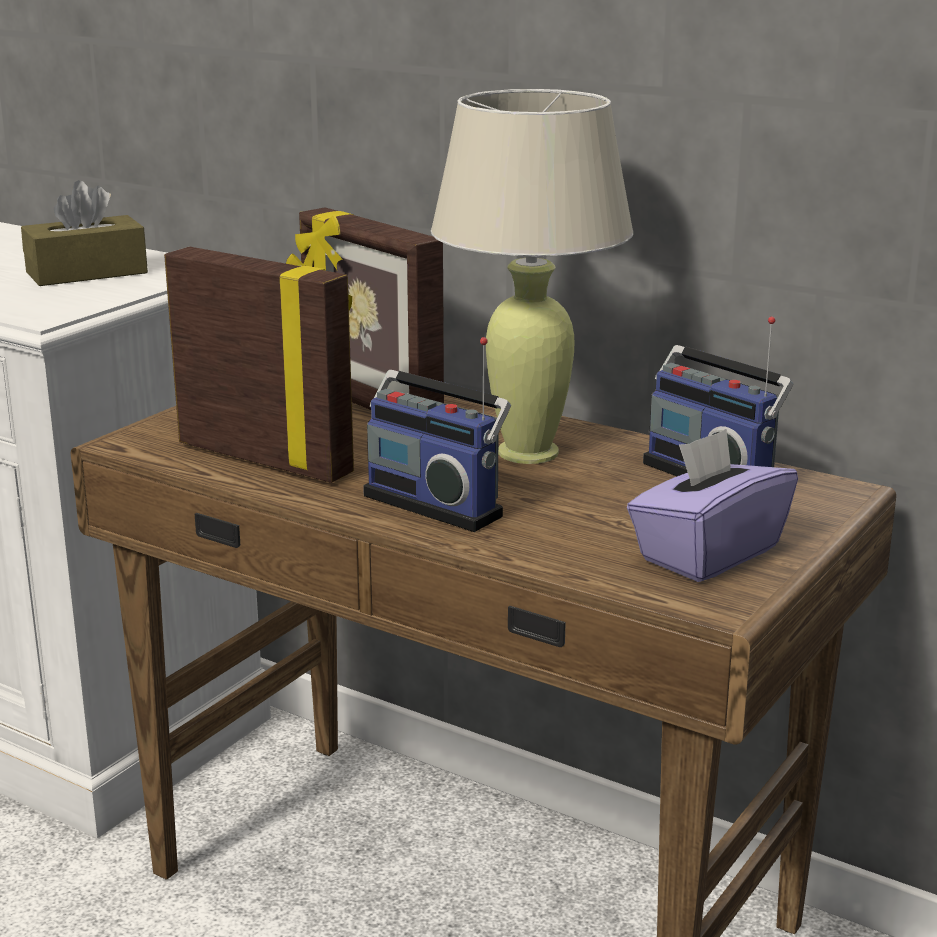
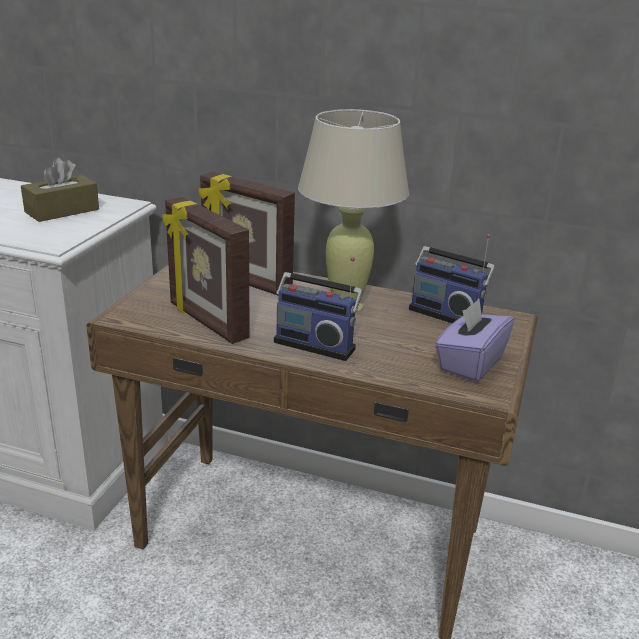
camera: 15 degrees left, 5 degrees up
(267, 458) = (206, 322): picture frame -> picture frame turned 150 degrees counterclockwise

